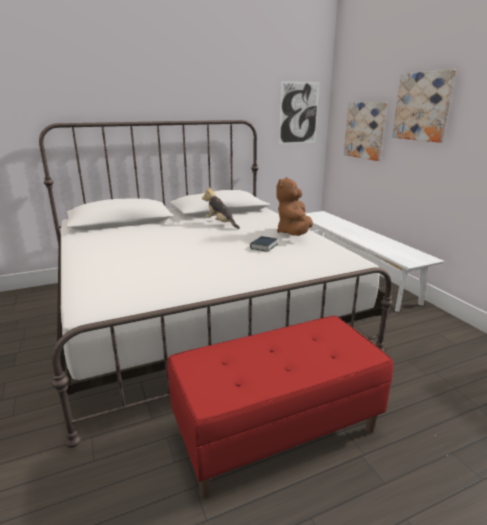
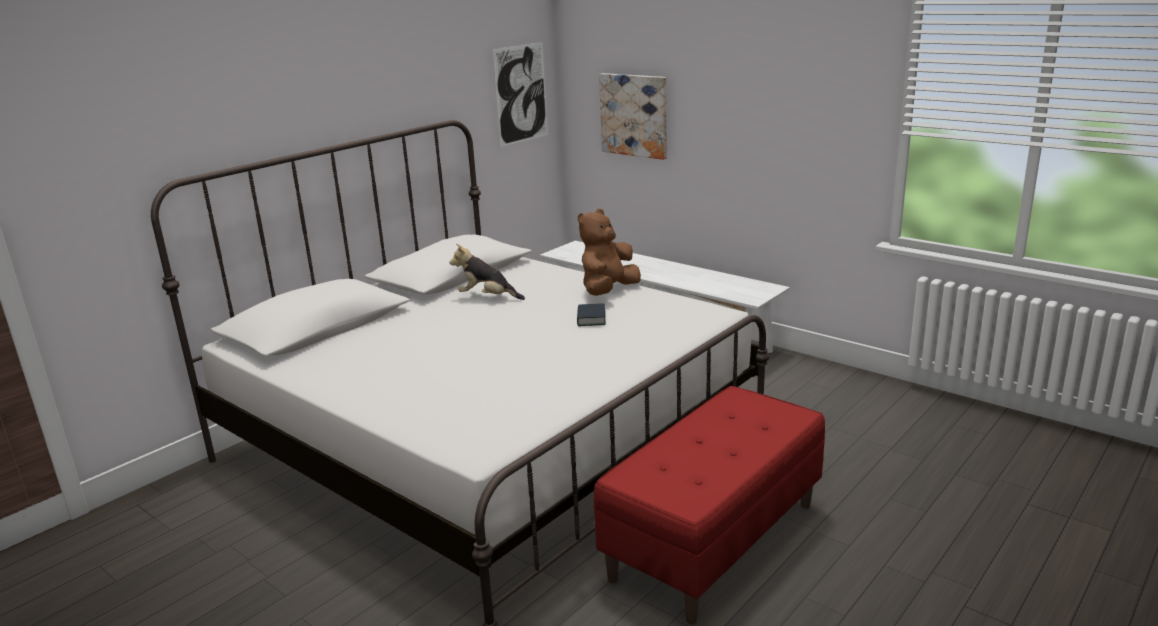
camera: 25 degrees left, 0 degrees up
(294, 234) = (608, 291): brown plush toy -> brown plush toy turned 45 degrees clockwise
(422, 106) = (723, 86): picture -> none

